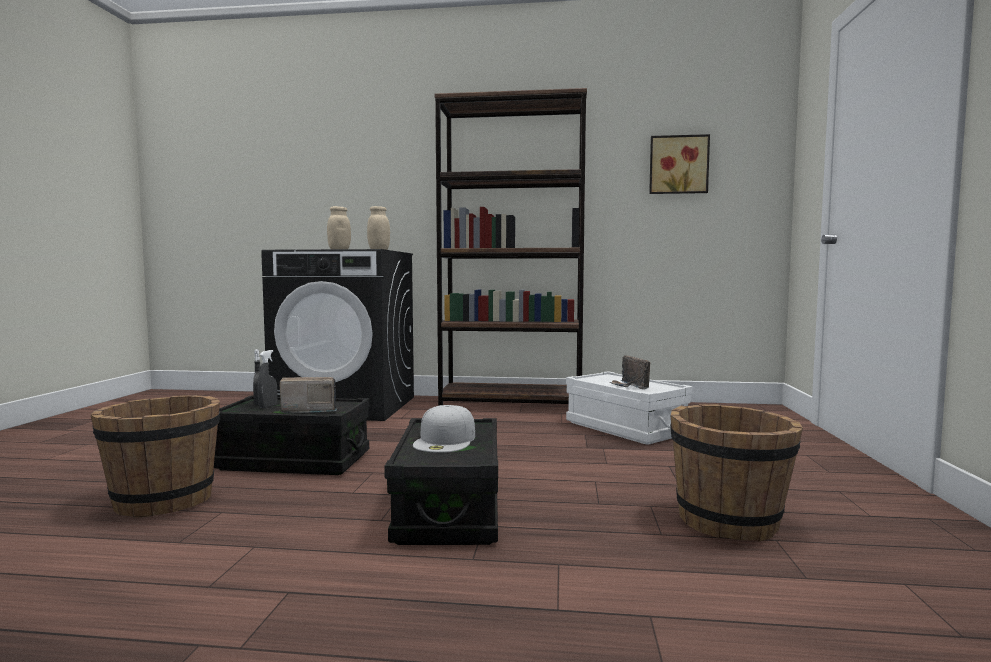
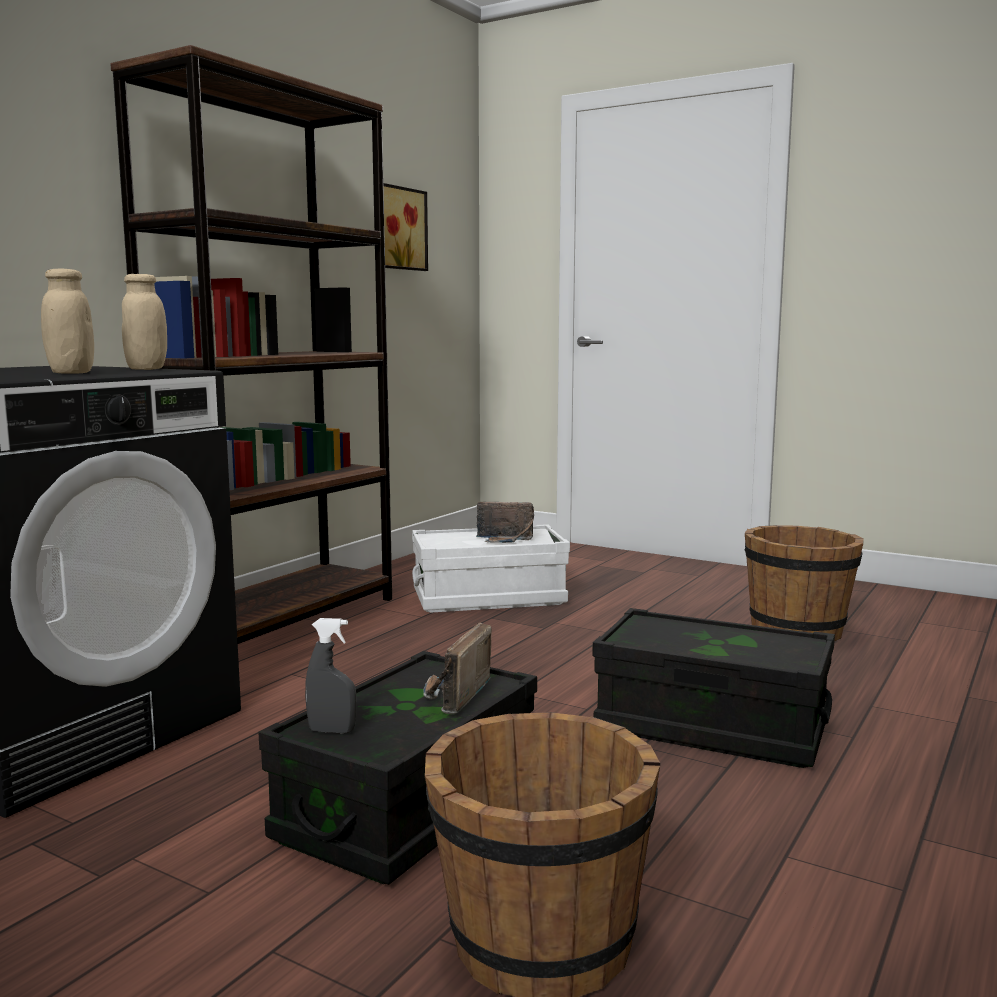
camera: 65 degrees left, 5 degrees up
(268, 406) = (371, 724): grey spray bottle -> none
(445, 440) = (710, 642): white cap -> none

